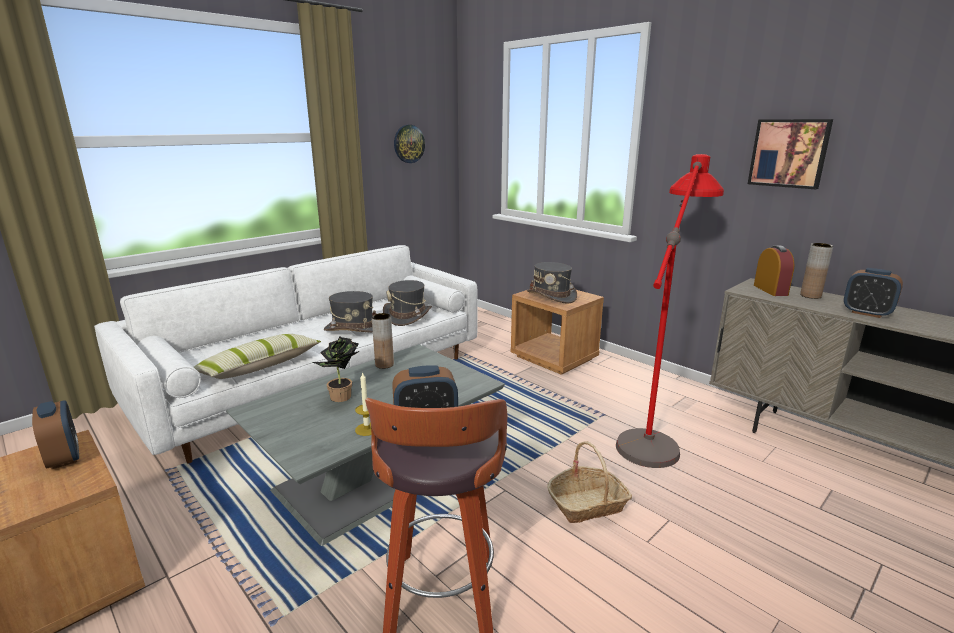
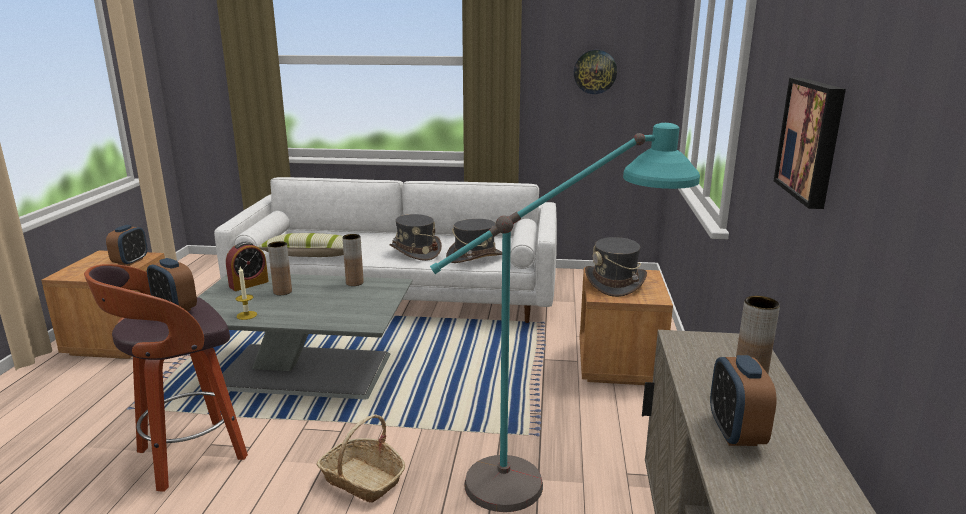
camera: 50 degrees right, 0 degrees up
(342, 398) = (282, 292): potted plant -> brown vase
(656, 428) = (557, 477): red floor lamp -> turquoise floor lamp
(770, 290) = (720, 354): alarm clock -> alarm clock (249, 284)

